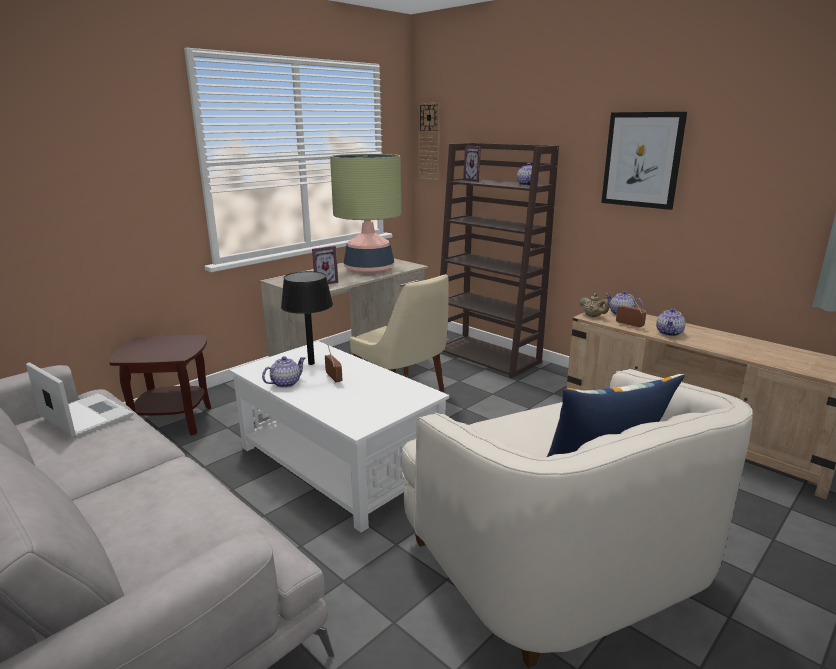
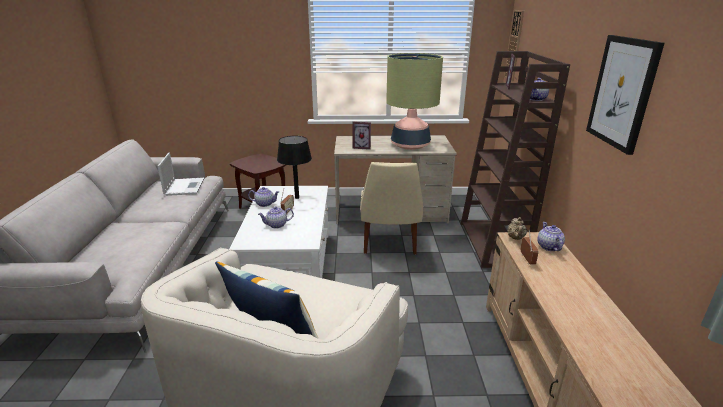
camera: 45 degrees right, 5 degrees up
(669, 333) = (549, 282): teapot -> teapot (276, 225)

